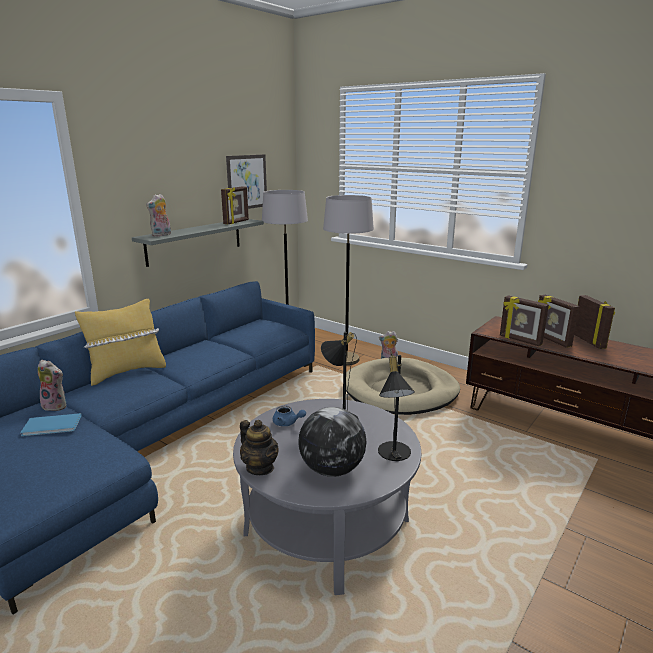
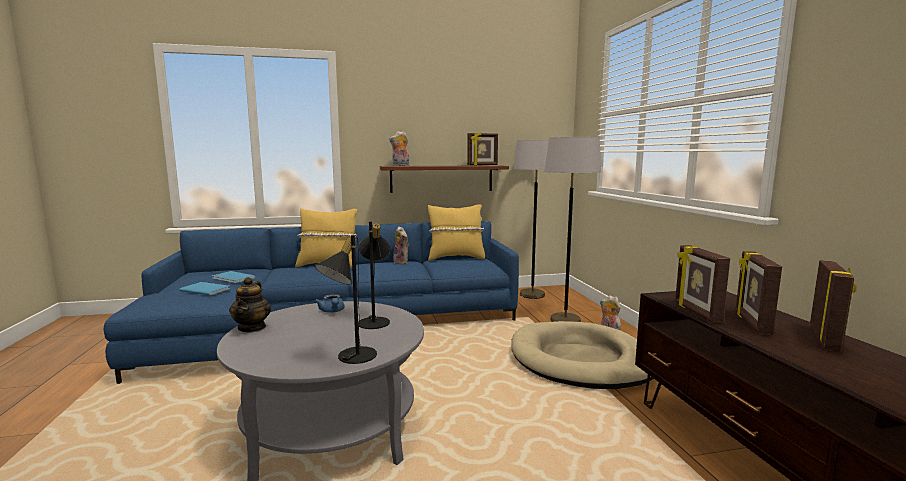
camera: 40 degrees right, 10 degrees down
(54, 452) = (205, 289): none -> blue book
(56, 406) = (261, 272): plush toy -> plush toy (402, 262)
(195, 241) = (441, 178): grey shelf -> brown shelf
(240, 326) = (455, 258): none -> yellow pillow
(247, 182) = (507, 132): picture -> none
(331, 469) = (286, 347): globe -> none

